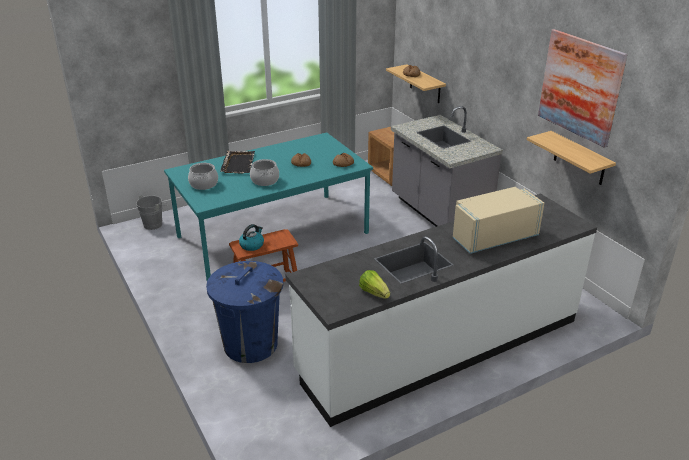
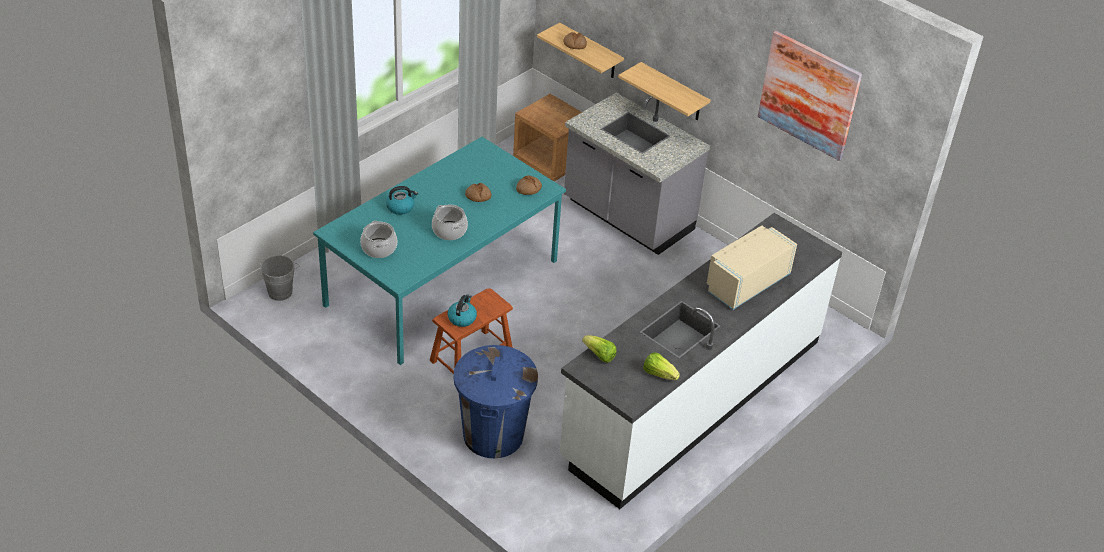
camera: 20 degrees left, 10 degrees up
(238, 163) = (401, 207): black tray -> kettle
(326, 270) = (599, 355): none -> lettuce
(579, 159) = (809, 167): shelf -> shelf (673, 93)

